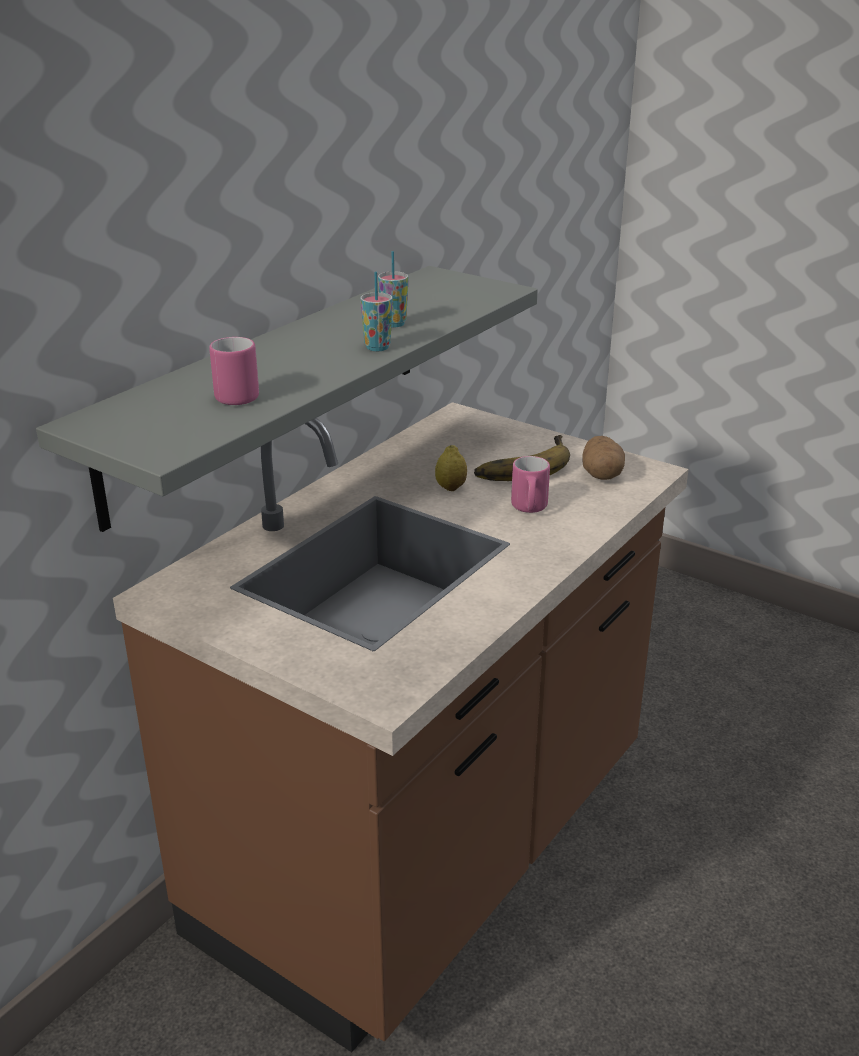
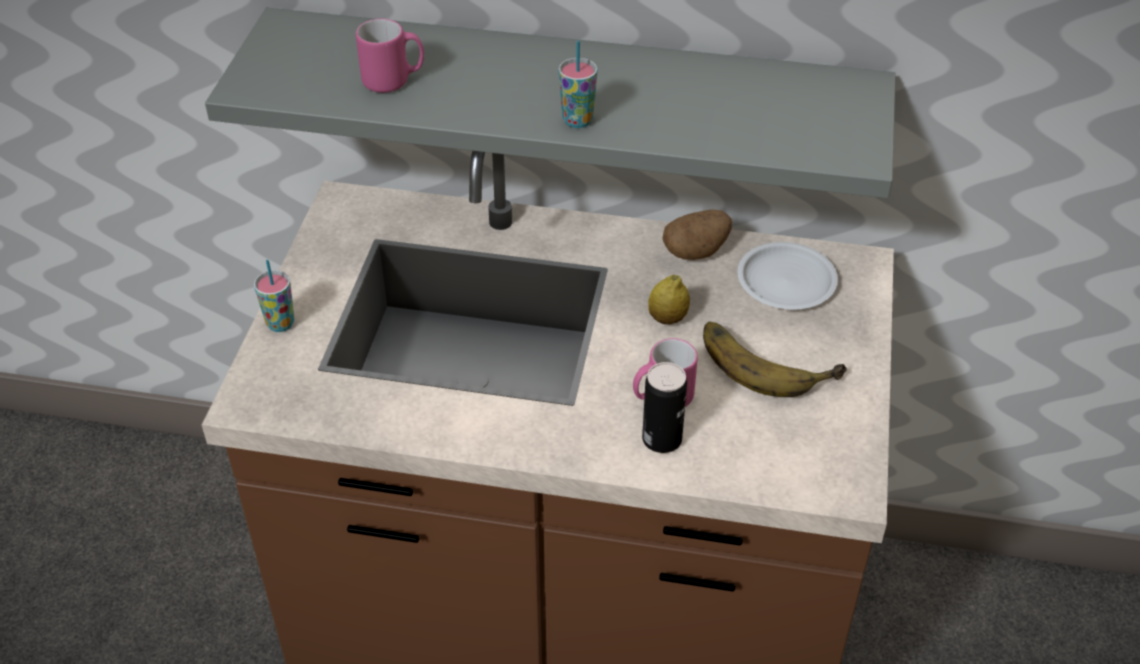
camera: 65 degrees right, 15 degrees up
(393, 324) = (659, 109): cup -> cup (280, 324)
(452, 440) = (787, 282): none -> white plate
(569, 519) = (662, 439): none -> can
(601, 474) = (799, 439): potato -> potato (696, 251)

